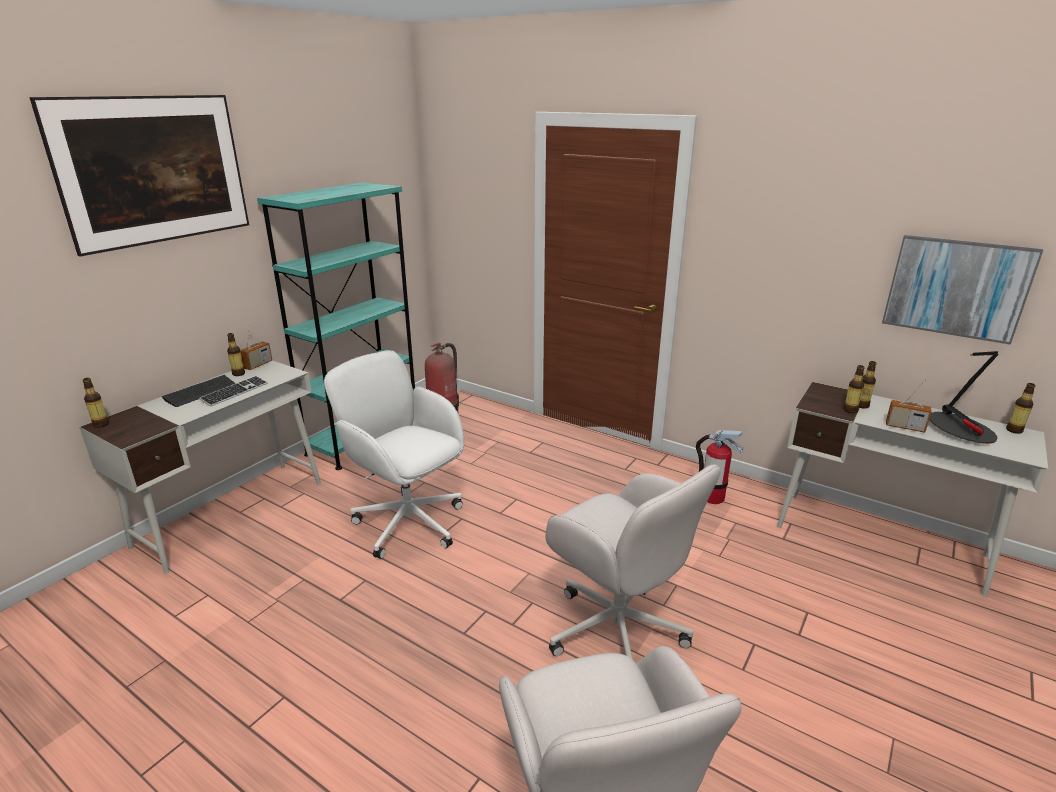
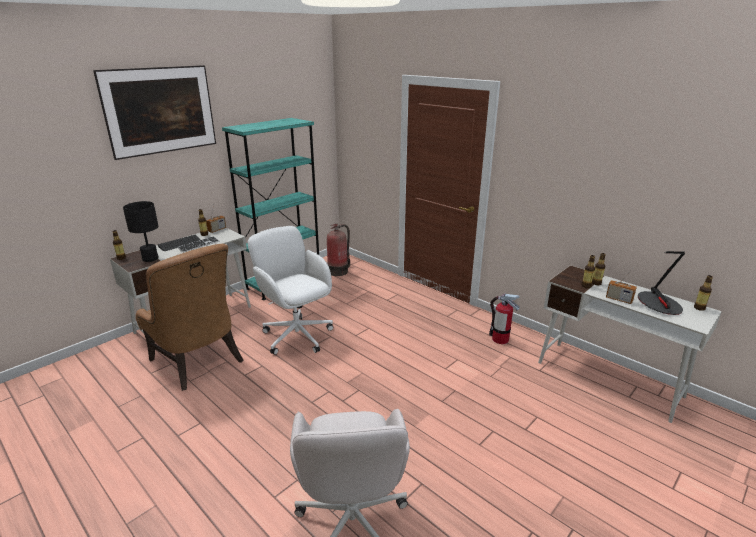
camera: 10 degrees right, 0 degrees up
(155, 421) = (150, 258): none -> black table lamp
(254, 584) = (198, 361): none -> brown chair
(616, 632) = (405, 413): white office chair -> none
(956, 287) = (664, 206): picture -> none

